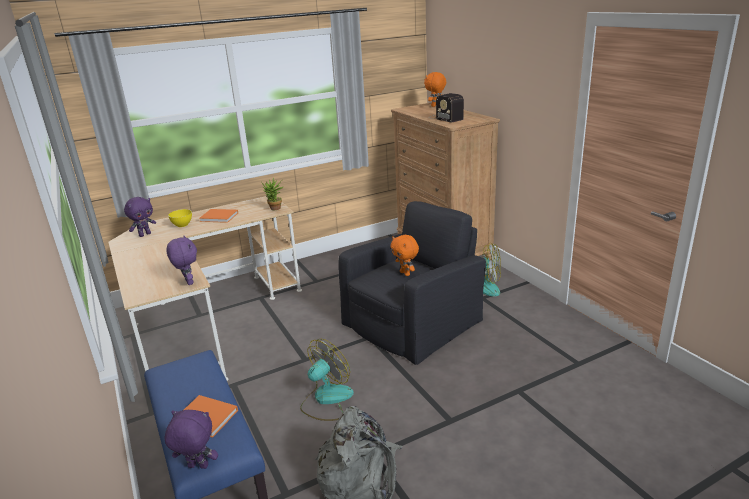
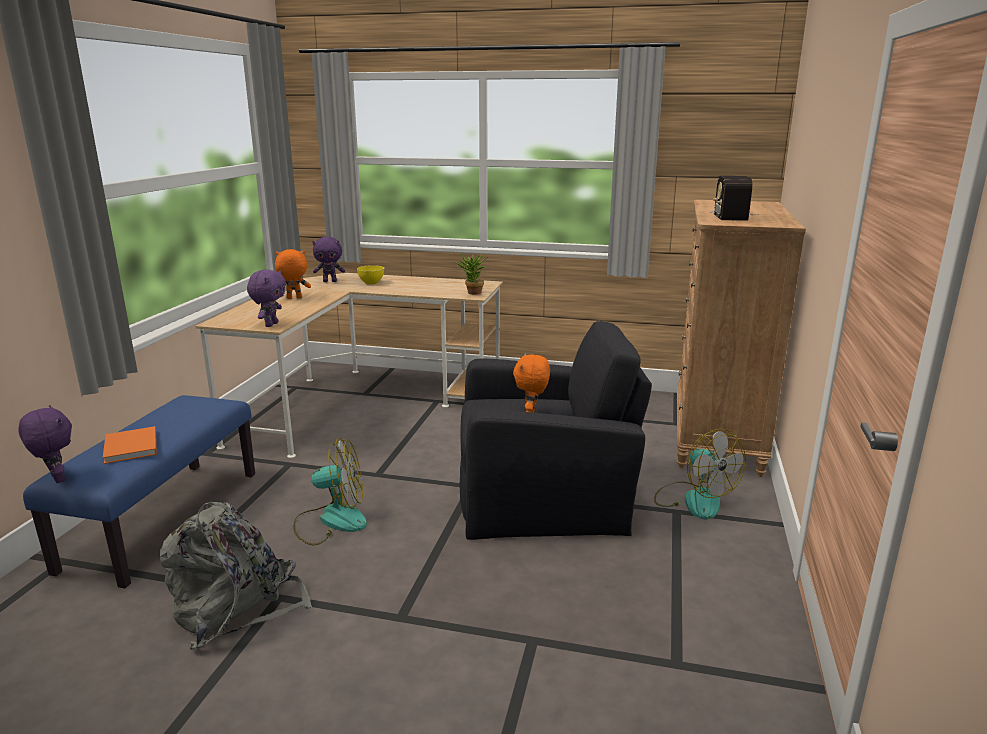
camera: 40 degrees right, 5 degrees down
(220, 217) = (413, 286): orange book -> none
(435, 106) = (764, 205): orange plush toy -> orange plush toy (294, 298)

